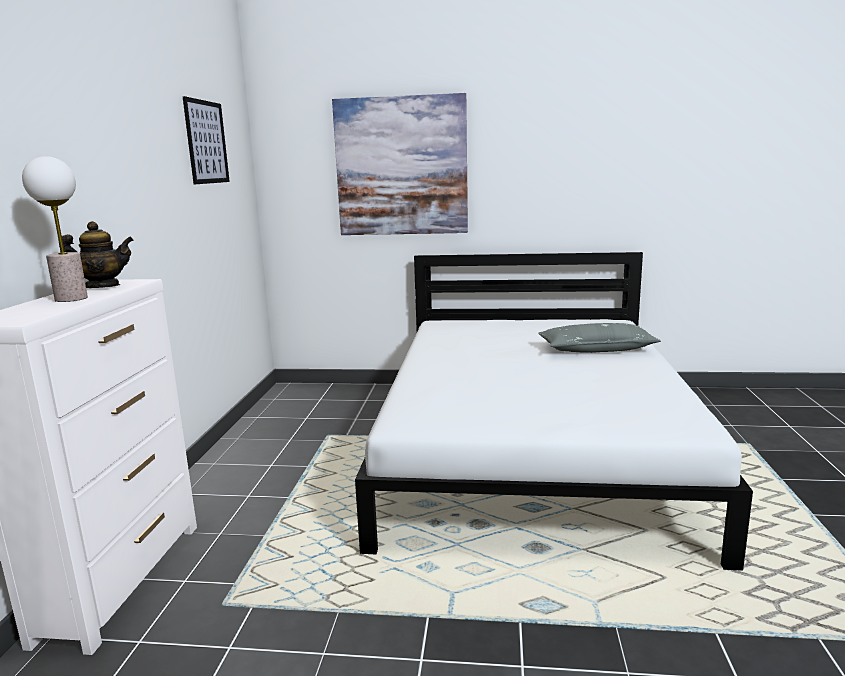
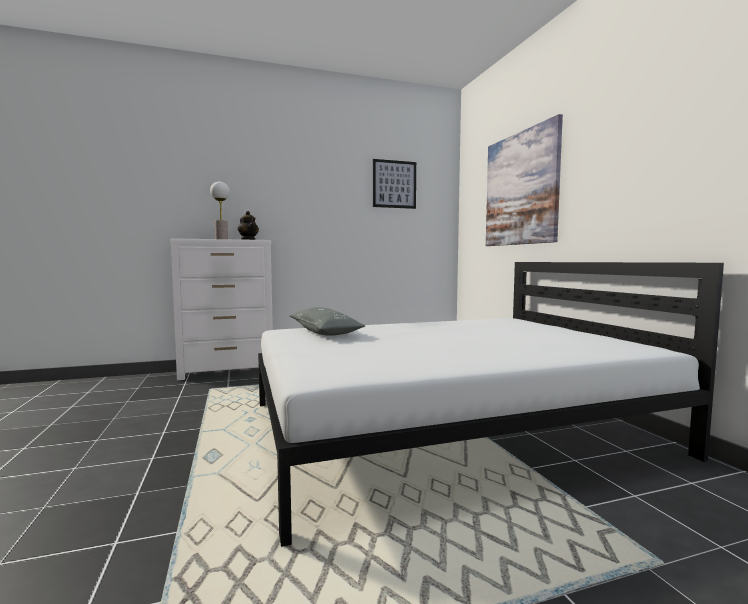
camera: 65 degrees right, 10 degrees down
(597, 349) = (520, 348): grey pillow -> grey pillow (325, 332)

